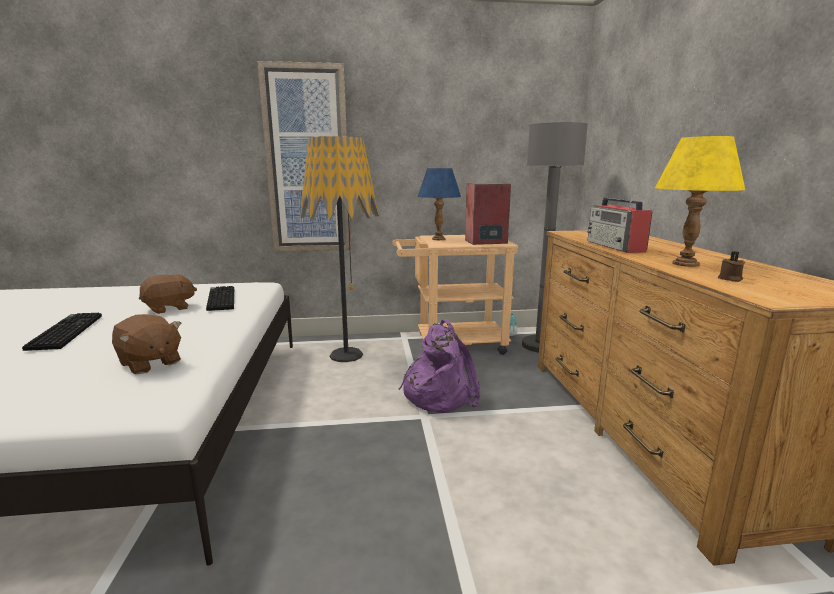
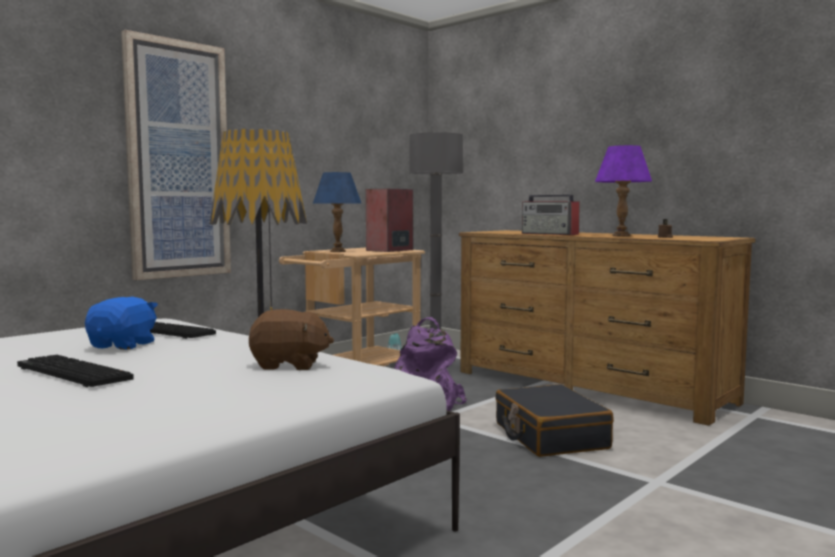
camera: 40 degrees left, 10 degrees down
(169, 308) = (124, 345): brown plush toy -> blue plush toy
(482, 484) = (550, 436): none -> black suitcase
(685, 264) = (621, 236): yellow table lamp -> purple table lamp

